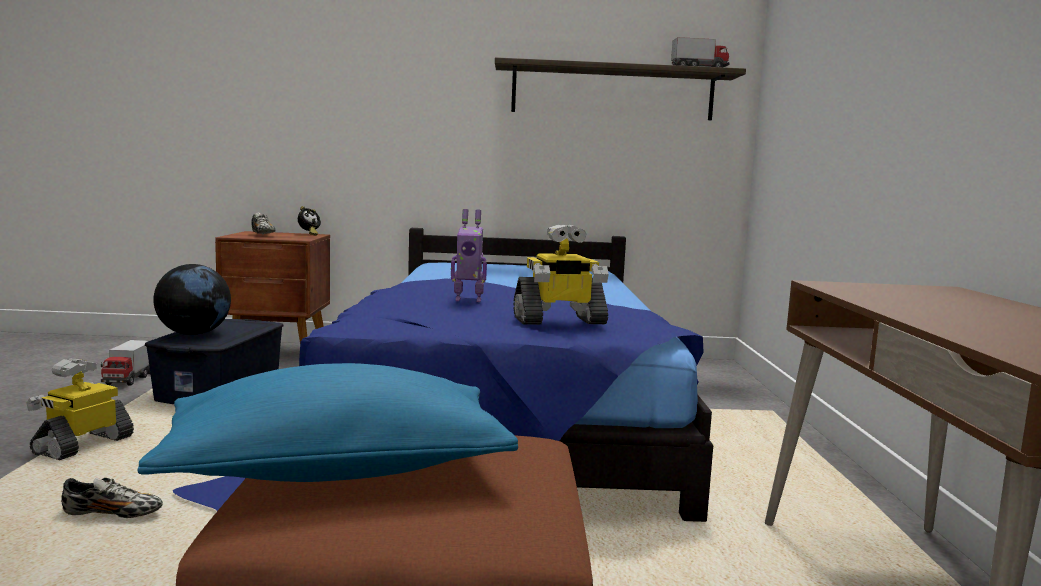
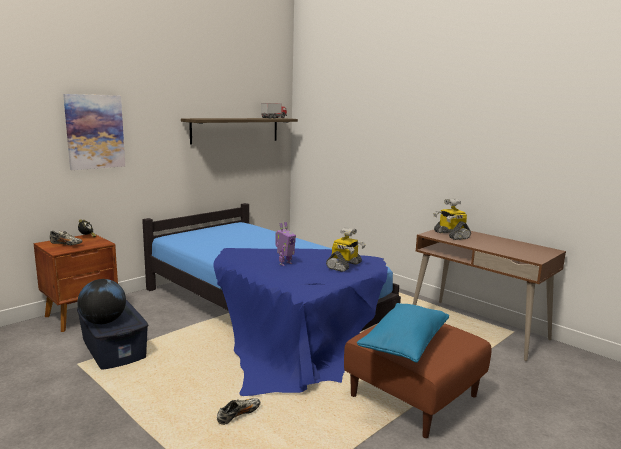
camera: 45 degrees left, 5 degrees up
(83, 445) = (135, 404): toy robot -> toy robot (450, 235)
(128, 379) = (42, 366): toy truck -> none
(347, 78) = (95, 131): none -> picture

